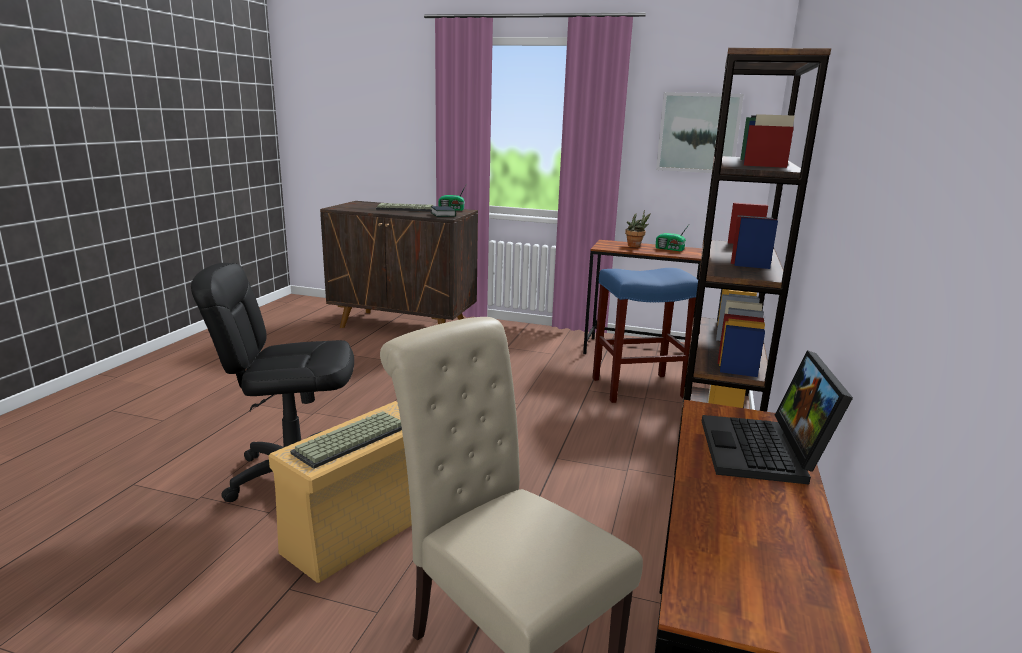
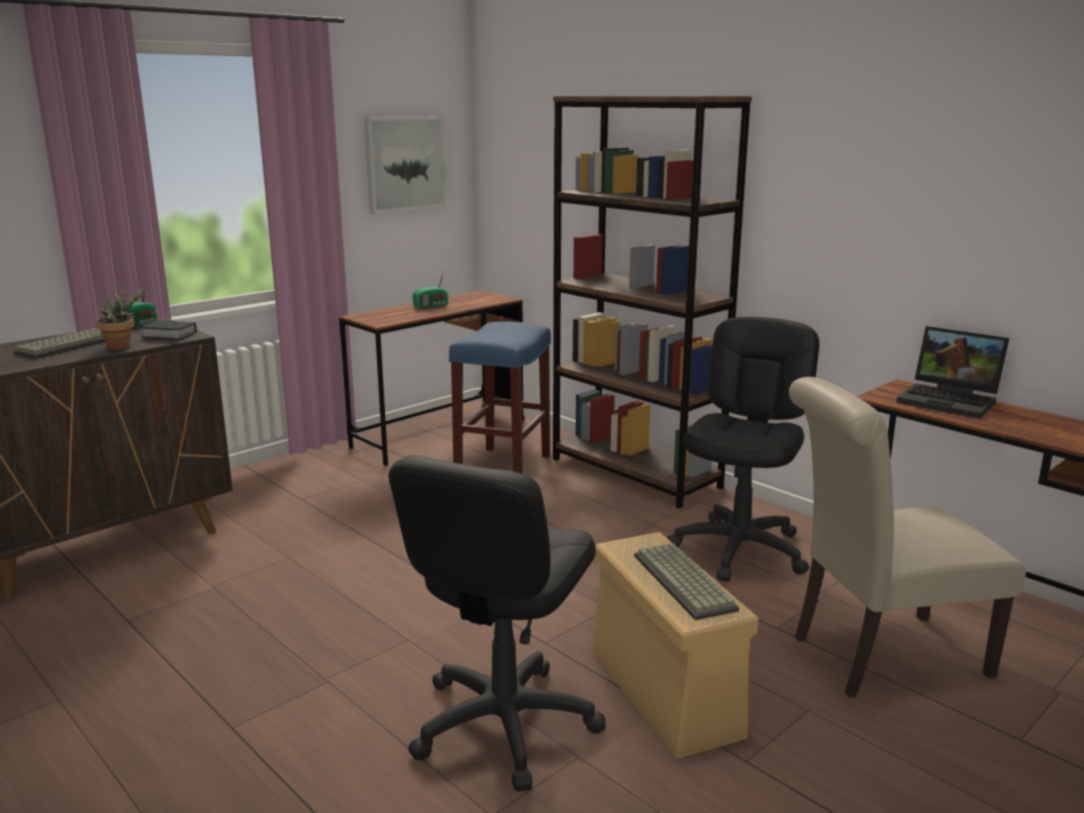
camera: 60 degrees left, 0 degrees up
(631, 523) = (740, 550): none -> black office chair
(635, 246) = (397, 312): potted plant -> potted plant (122, 346)

